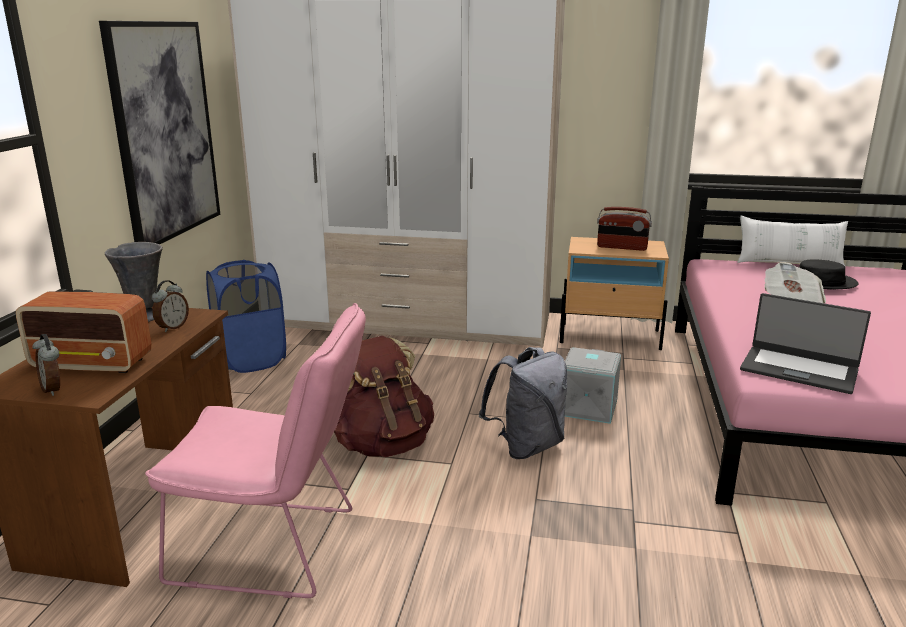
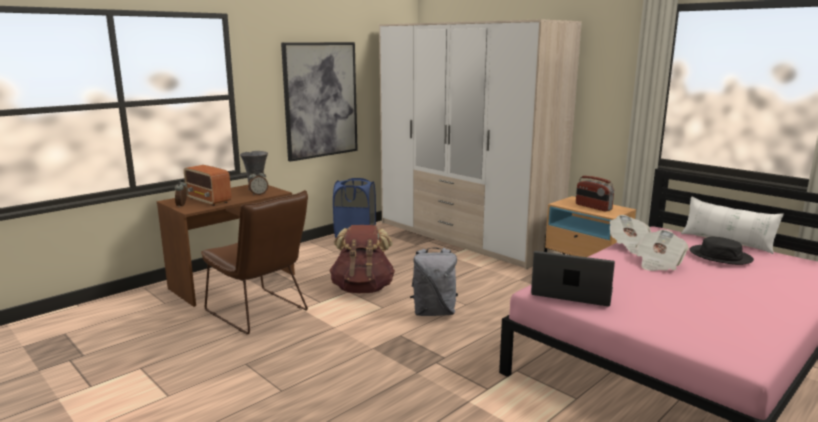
camera: 35 degrees right, 5 degrees down
(276, 547) = (260, 313): pink chair -> brown chair
(587, 407) = (502, 305): grey storage box -> none
(729, 290) = (630, 246): none -> newspaper
(799, 369) = (572, 293): laptop -> laptop turned 135 degrees clockwise

